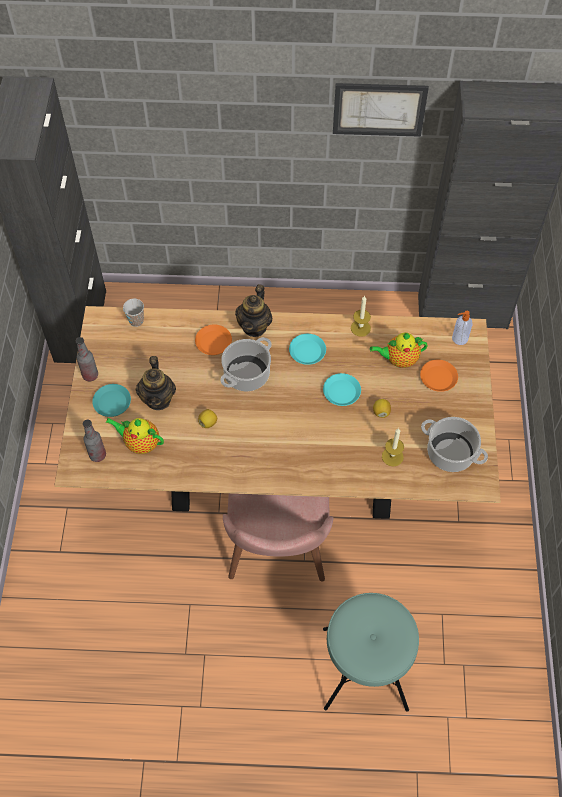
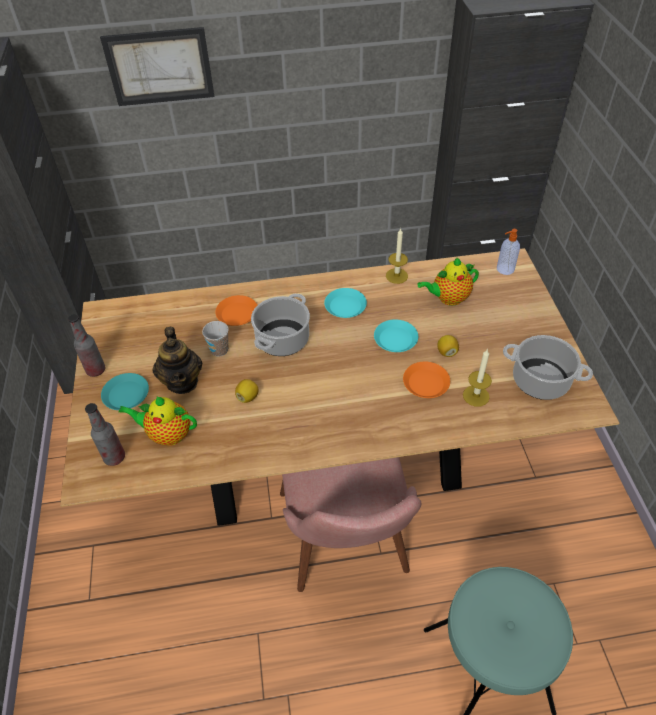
camera: 10 degrees left, 10 degrees down
(136, 321) = (144, 307): cup -> cup (219, 350)
(254, 326) = (280, 292): teapot -> none
(379, 109) = (374, 44): picture -> picture (159, 67)
(438, 378) = (497, 308): orange plate -> orange plate (426, 383)

